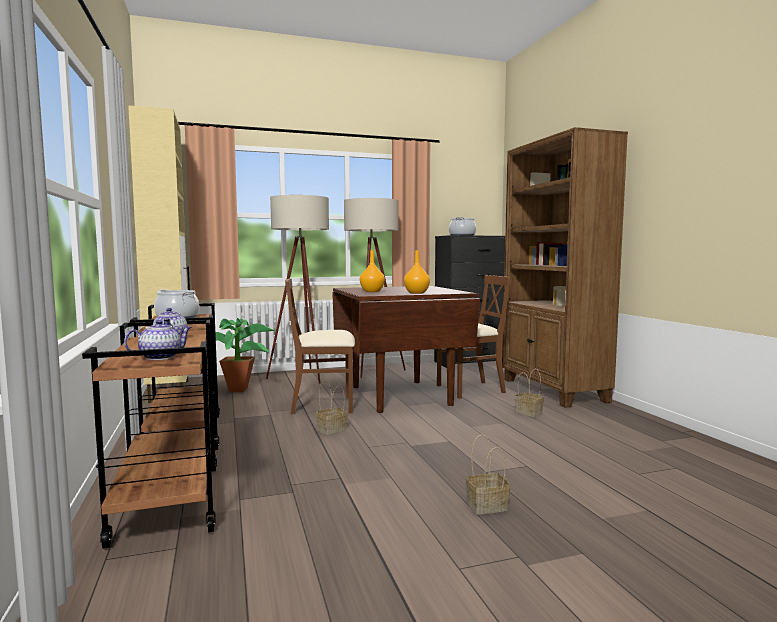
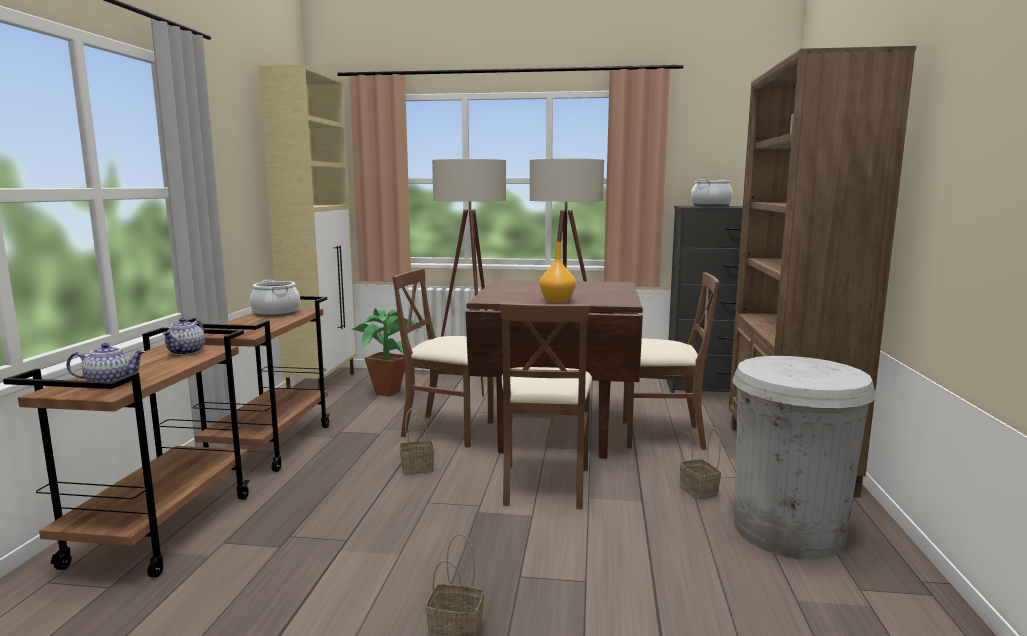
camera: 25 degrees right, 5 degrees up
(372, 291) = (512, 292): orange vase -> none
(434, 424) = (544, 484): none -> brown chair
(597, 422) = (787, 530): none -> white trash can

